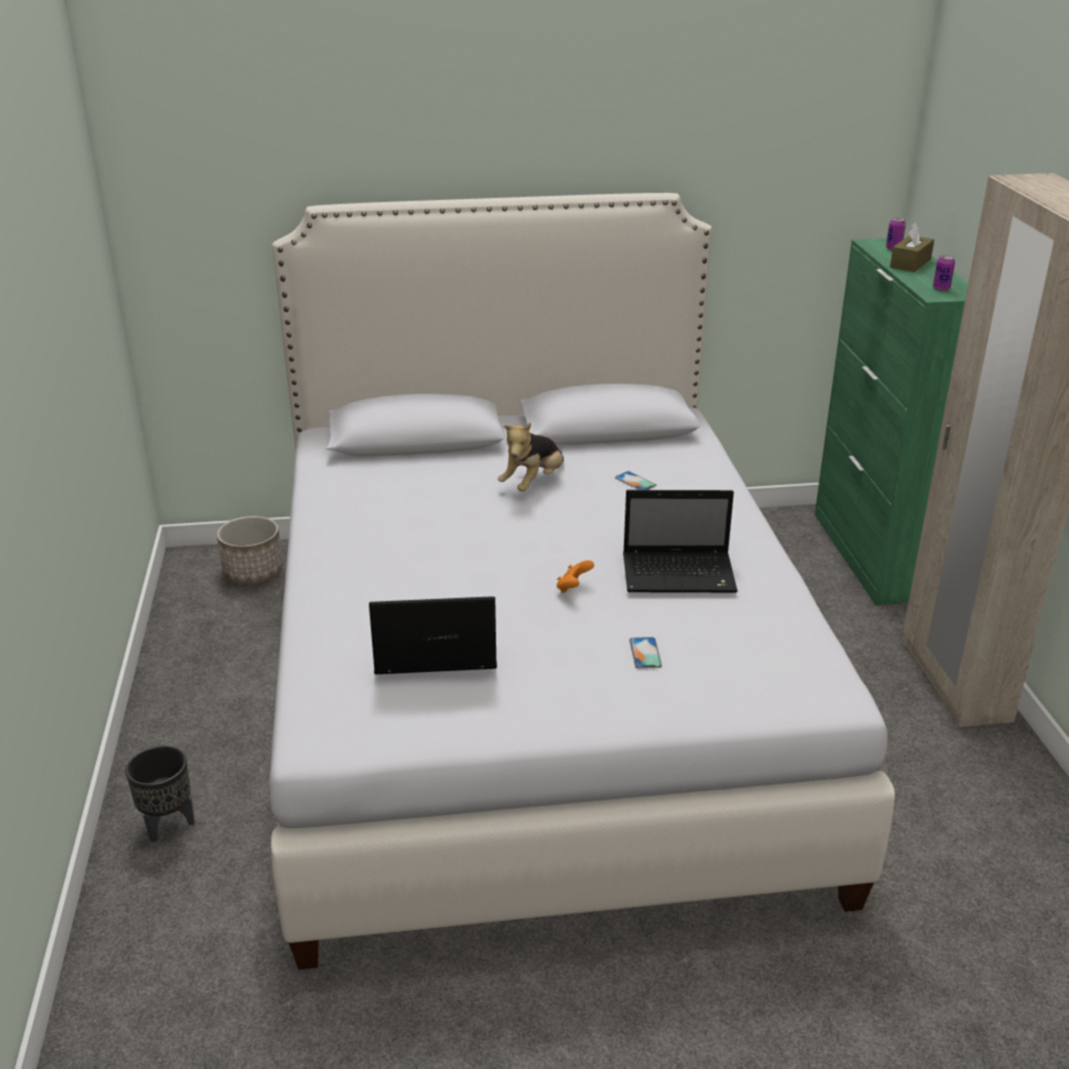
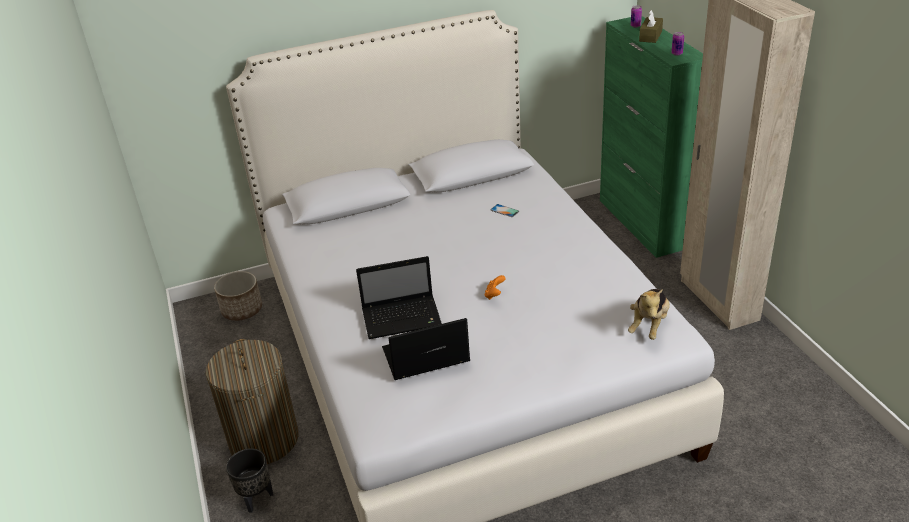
camera: 10 degrees left, 5 degrees up
(212, 747) = (264, 440): none -> laundry basket
(533, 483) = (439, 223): plush toy -> plush toy (649, 325)
(645, 653) = (556, 331): phone -> none
(681, 574) = (558, 272): laptop -> laptop (403, 318)

